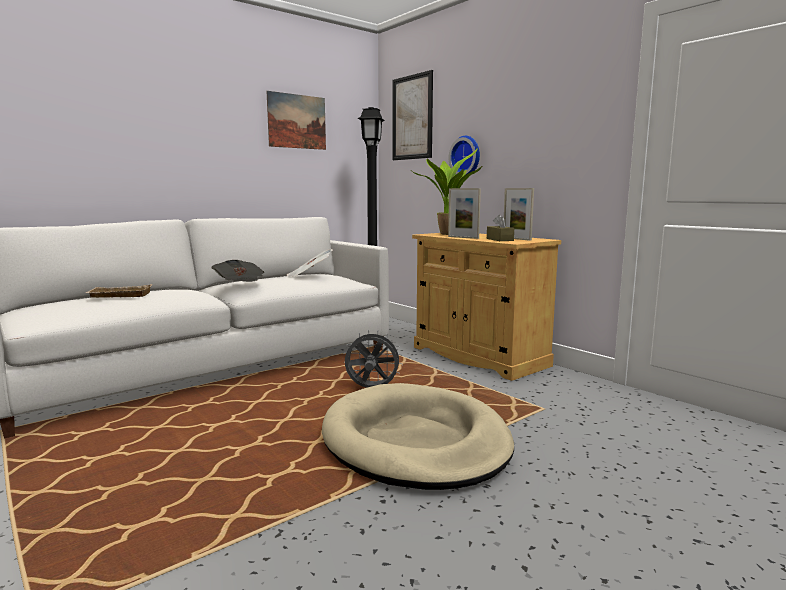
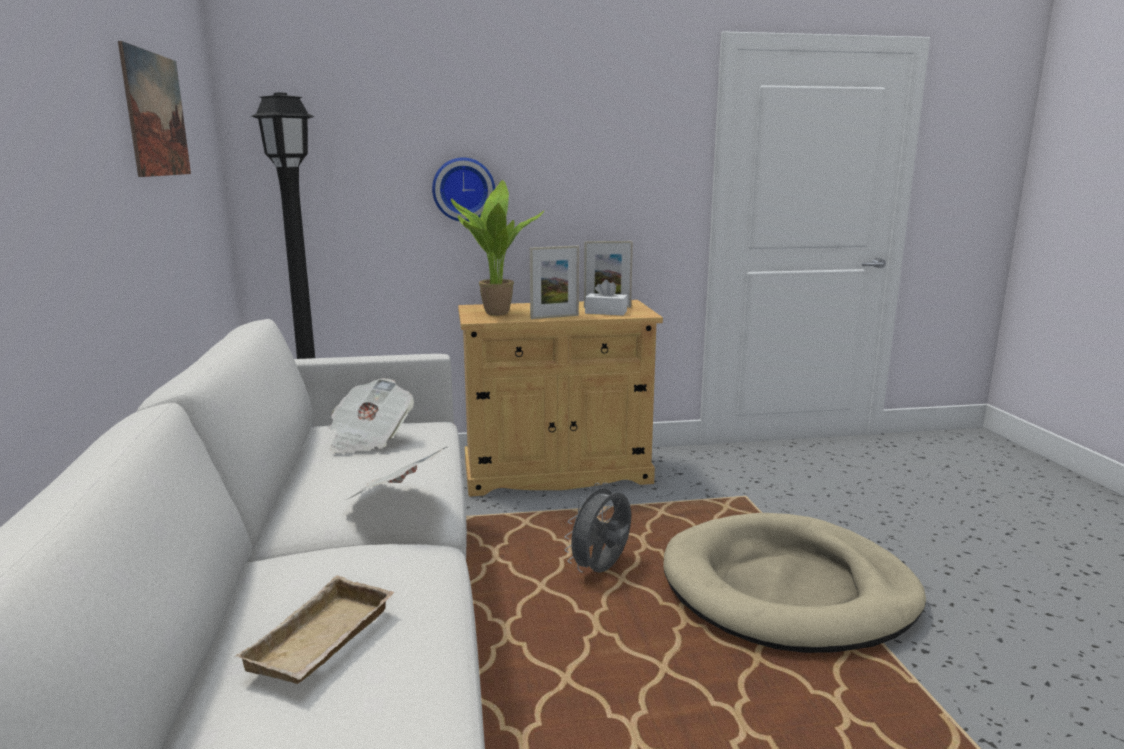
camera: 60 degrees left, 5 degrees up
(412, 117) = (325, 114): picture -> none
(499, 239) = (606, 312): brown tissue box -> white tissue box

